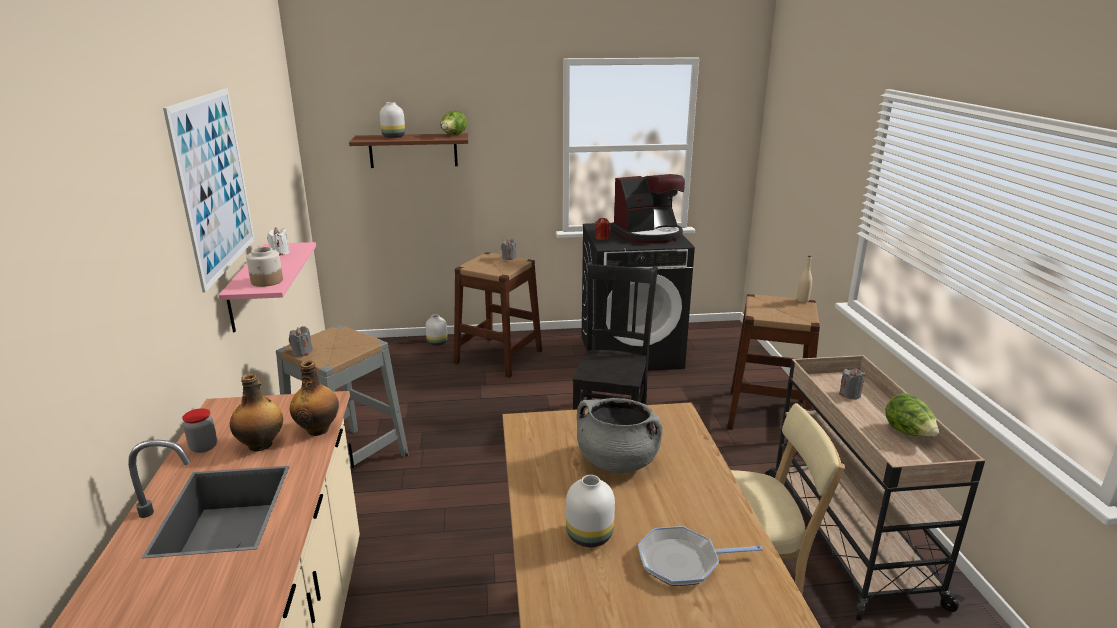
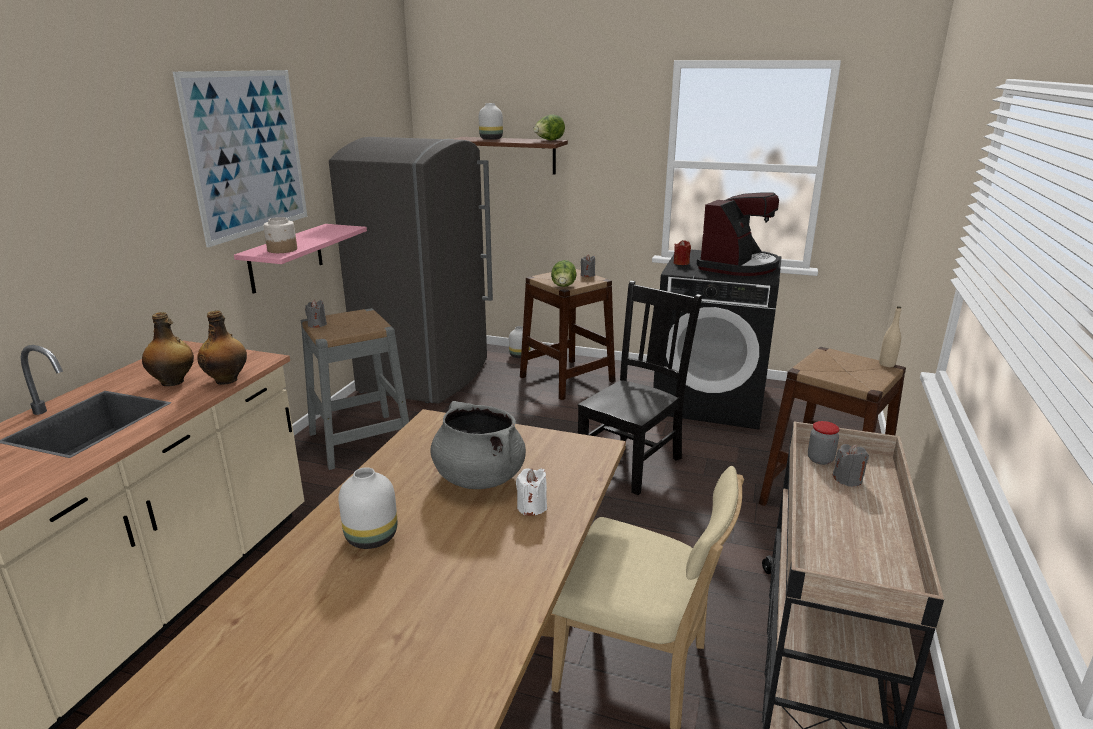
camera: 25 degrees right, 0 degrees up
(204, 447) = (134, 374): jar -> jar (820, 459)
(280, 253) = (325, 231): white candle -> white candle (532, 507)
(362, 381) = (427, 376): none -> grey fridge
(648, 234) = (738, 266): coffee machine -> coffee machine turned 60 degrees counterclockwise
(683, 561) = (432, 591): frying pan -> none
(908, 433) = (884, 542): lettuce -> lettuce (563, 287)

